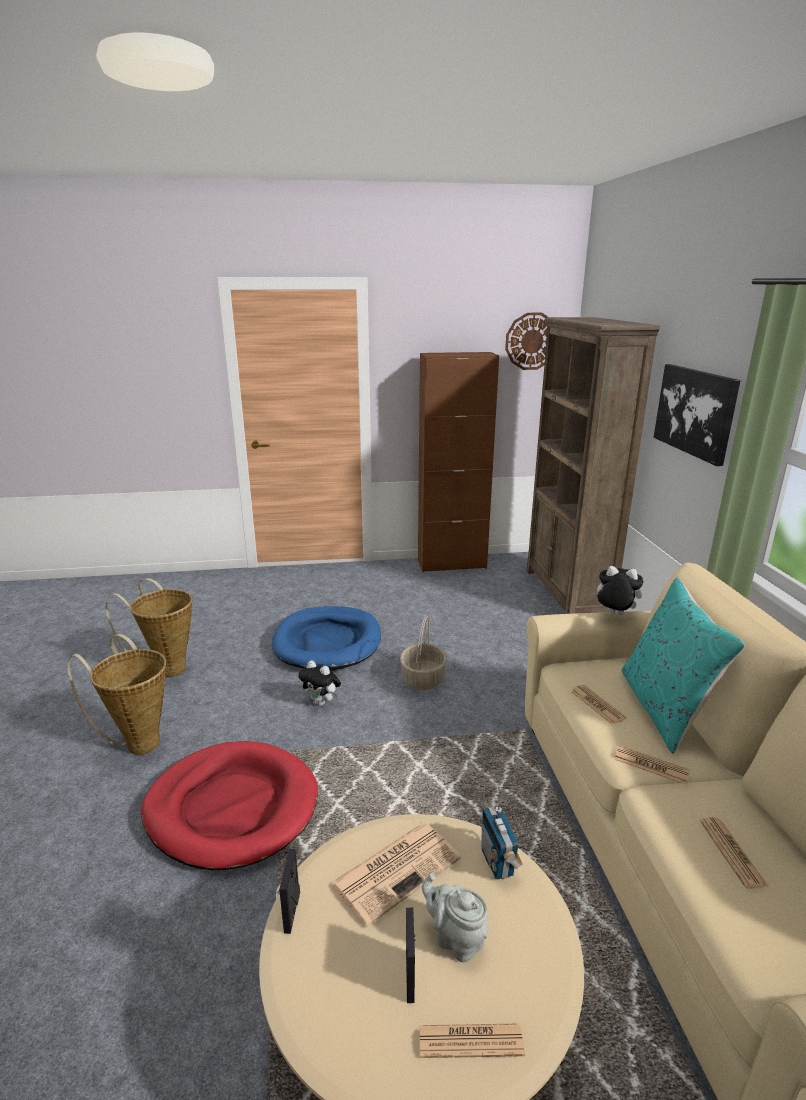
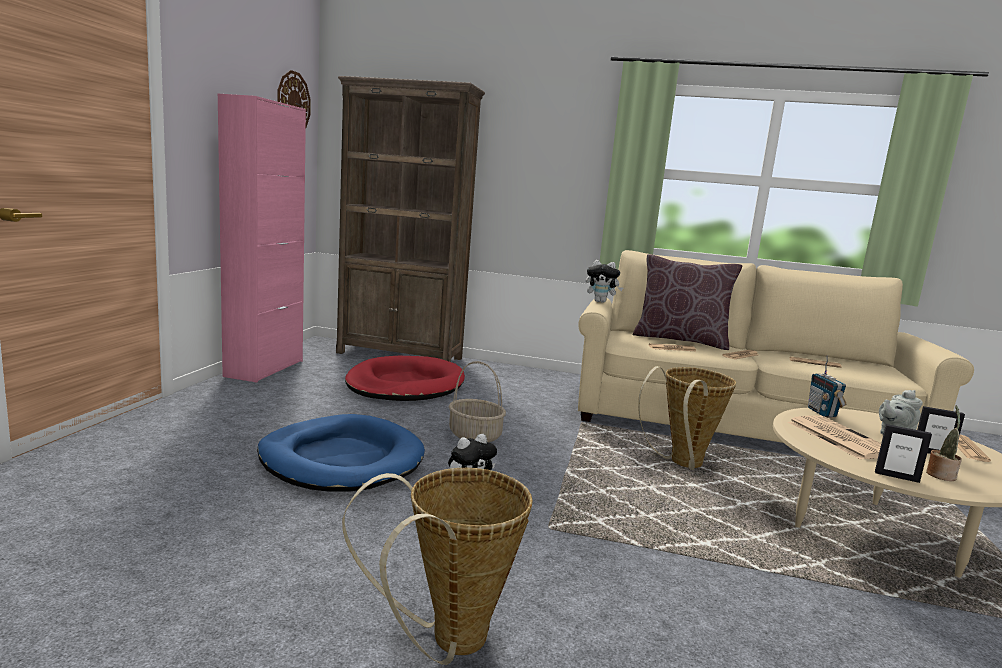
camera: 70 degrees left, 10 degrees down
(168, 668) = (244, 590): basket -> basket (681, 464)
(232, 807) = (631, 577): red dog bed -> red dog bed (405, 385)
(324, 966) = (940, 475): none -> potted plant
(451, 564) = (264, 368): brown cabinet -> pink cabinet
(498, 862) = (822, 413): radio -> radio turned 75 degrees clockwise
(614, 615) = (601, 302): plush toy -> plush toy turned 120 degrees counterclockwise
(664, 708) = (680, 340): turquoise pillow -> brown pillow
(695, 411) = (539, 157): picture -> none

